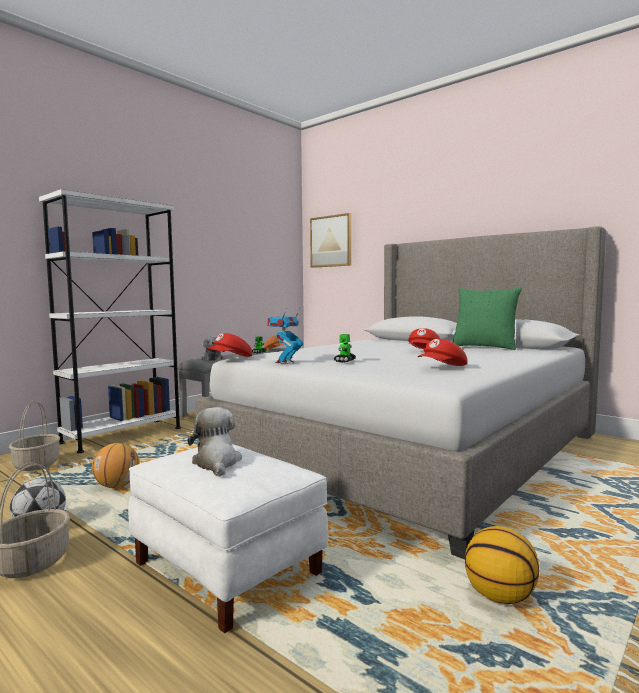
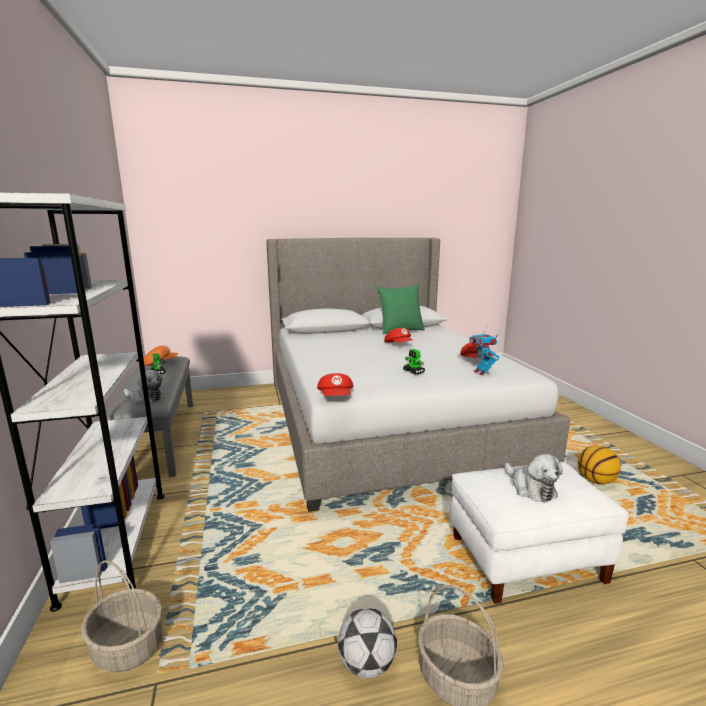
camera: 55 degrees left, 10 degrees up
(117, 486) = (303, 582): basketball -> none
(216, 463) = (531, 488): plush toy -> plush toy turned 135 degrees counterclockwise
(285, 362) = (395, 387): toy robot -> toy robot (481, 372)
(331, 241) = (177, 228): picture -> none

